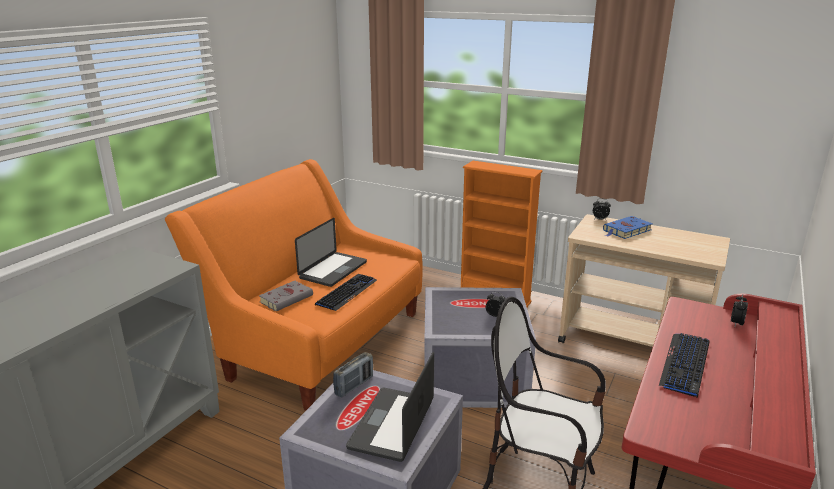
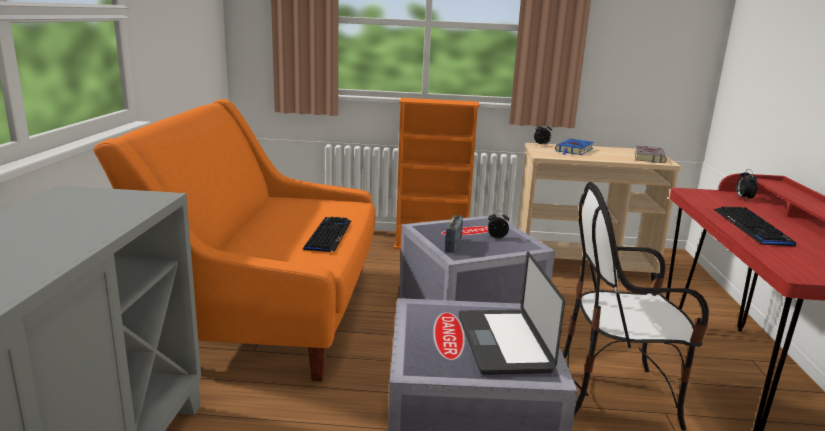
camera: 25 degrees left, 5 degrees down
(287, 298) = (261, 248): grey book -> grey book (648, 157)
(333, 270) = (290, 218): laptop -> none
(354, 386) = (422, 316): radio -> radio (453, 245)

